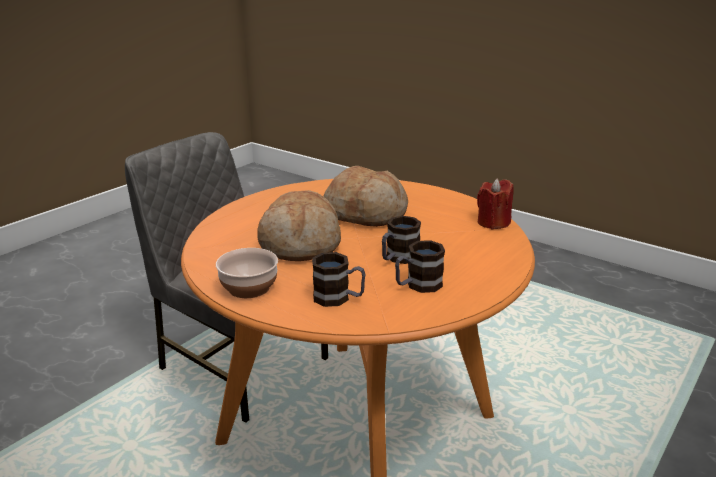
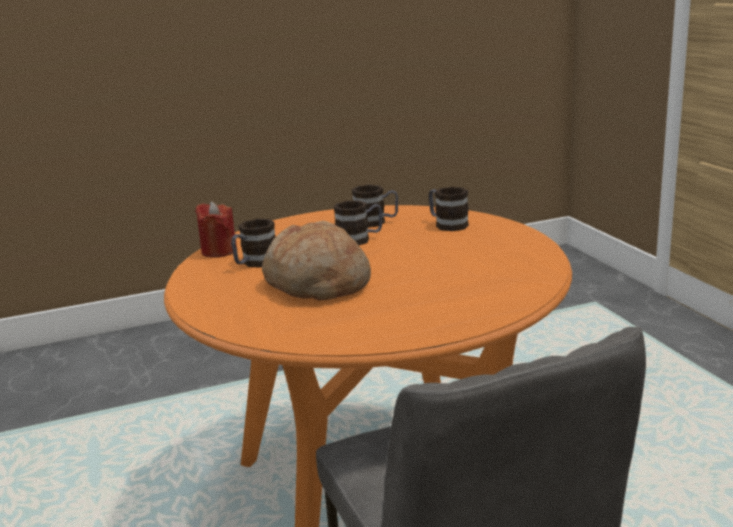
camera: 145 degrees left, 5 degrees down
(248, 287) = (514, 241): bowl -> none
(300, 244) = (431, 266): bread -> none
(441, 219) = (255, 263): none -> mug

